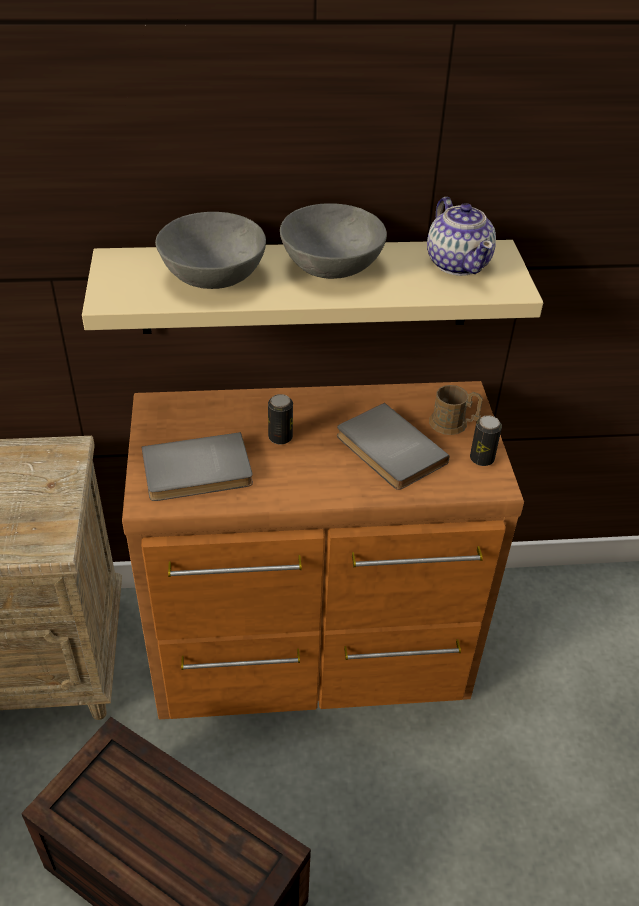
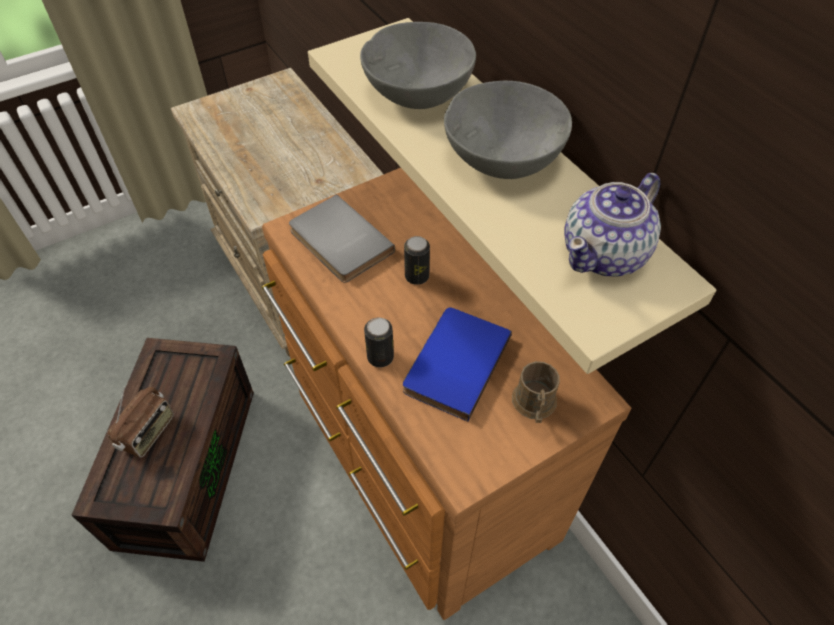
camera: 65 degrees right, 10 degrees up
(169, 847) = (148, 433): none -> radio
(387, 450) = (453, 363): grey book -> blue book
(482, 459) = (496, 451): can -> can (380, 357)

